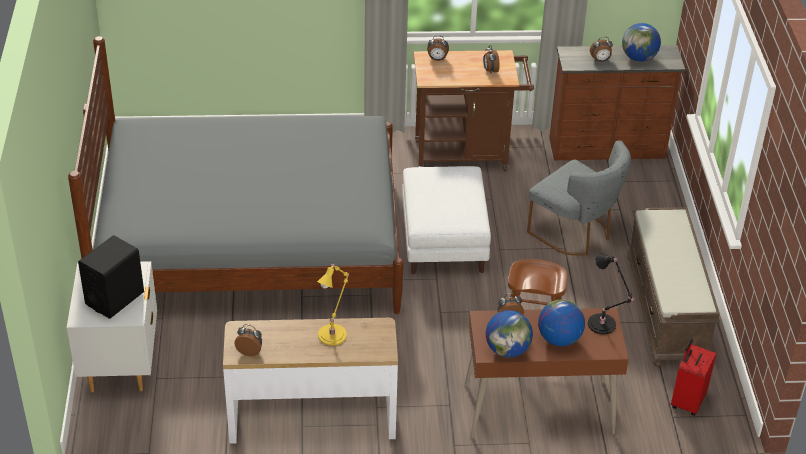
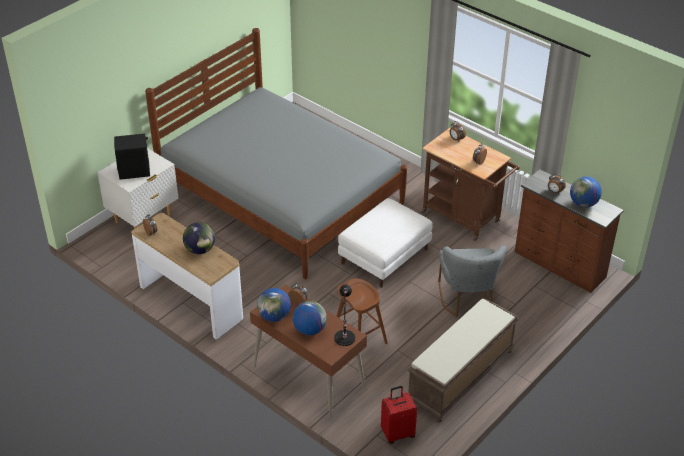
camera: 45 degrees right, 0 degrees up
(333, 333) = (200, 250): yellow table lamp -> globe

